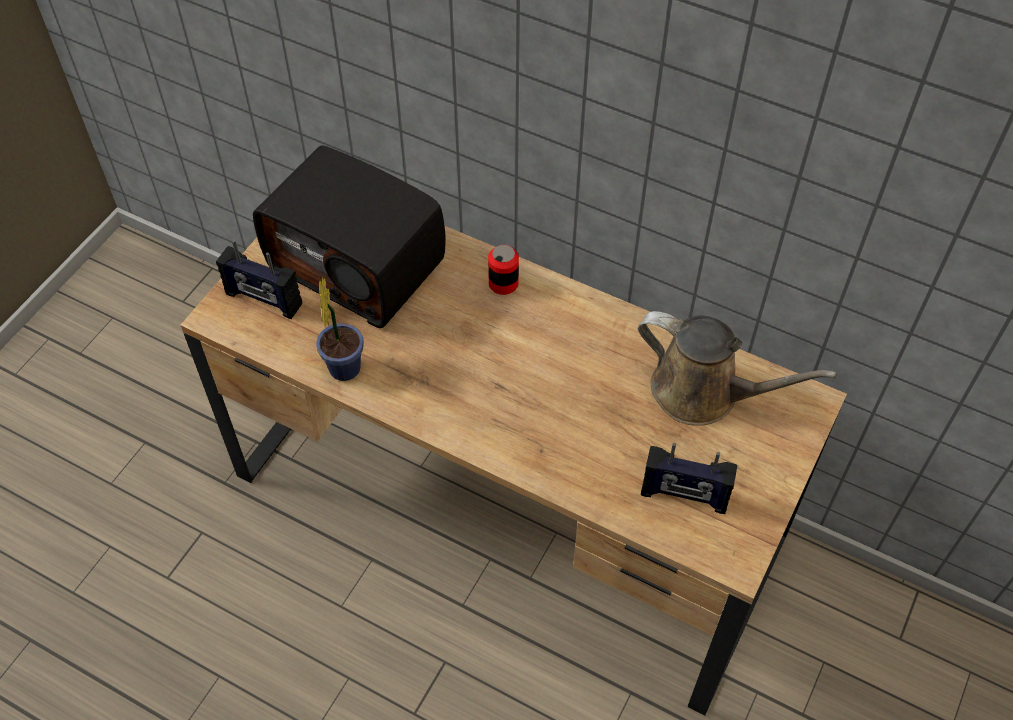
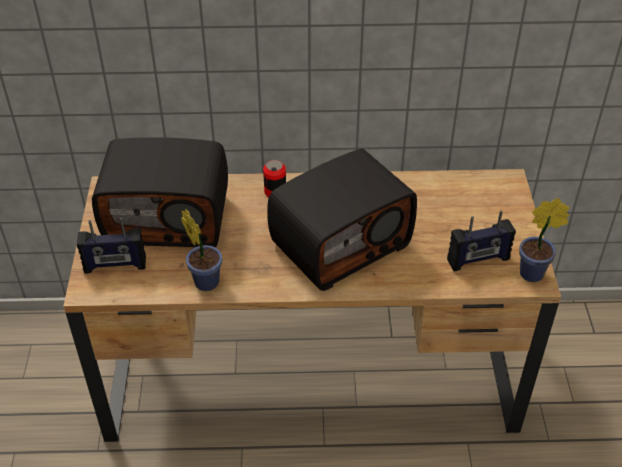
camera: 30 degrees left, 10 degrees down
(530, 389) = (340, 243): none -> radio
(703, 393) = (445, 201): brown watering can -> none
(743, 550) = (535, 273): none -> potted plant

